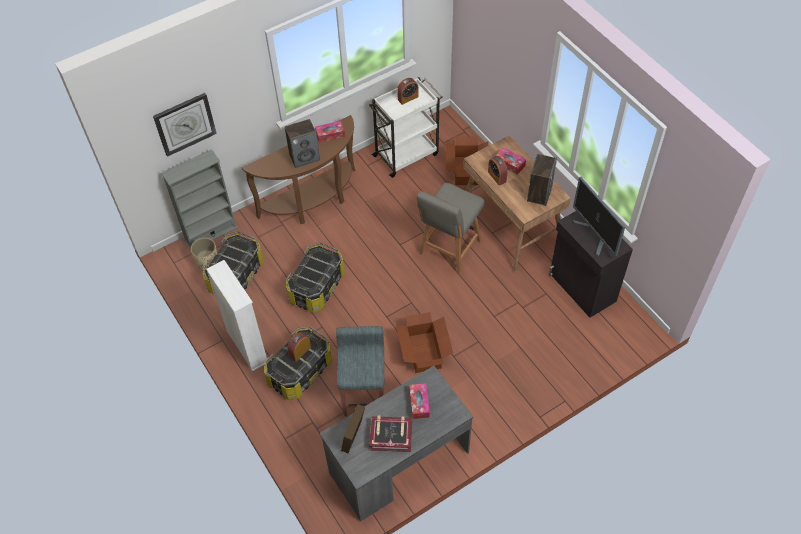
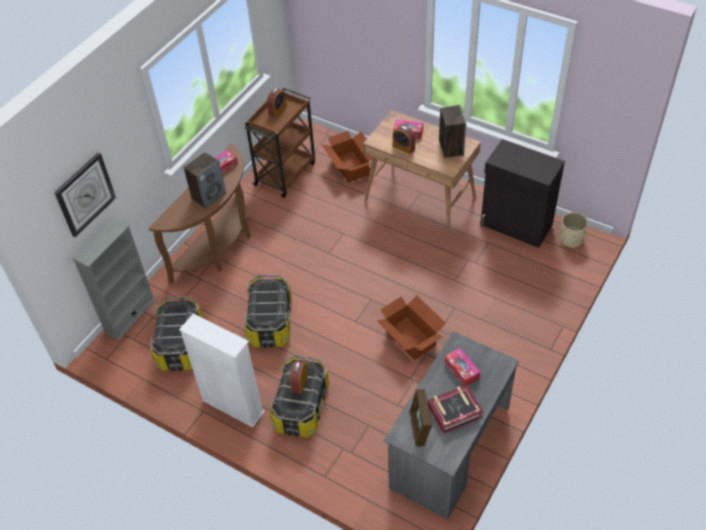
camera: 25 degrees left, 5 degrees down
(207, 262) = (142, 344): beige planter -> beige planter (570, 239)
(364, 395) = (378, 400): grey stool -> none
(407, 154) = (285, 173): white cart -> brown cart
(449, 248) = (376, 239): grey chair -> none
(595, 235) = (525, 162): monitor -> none

